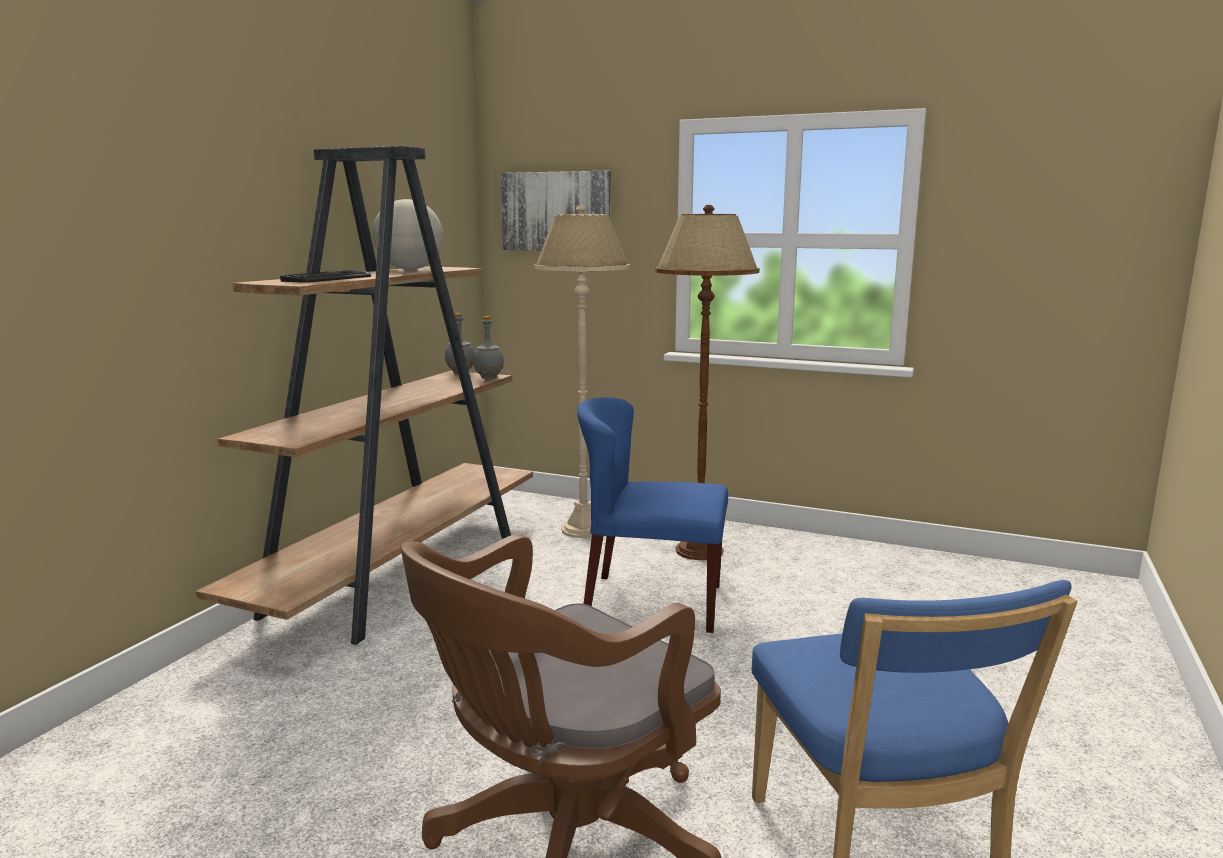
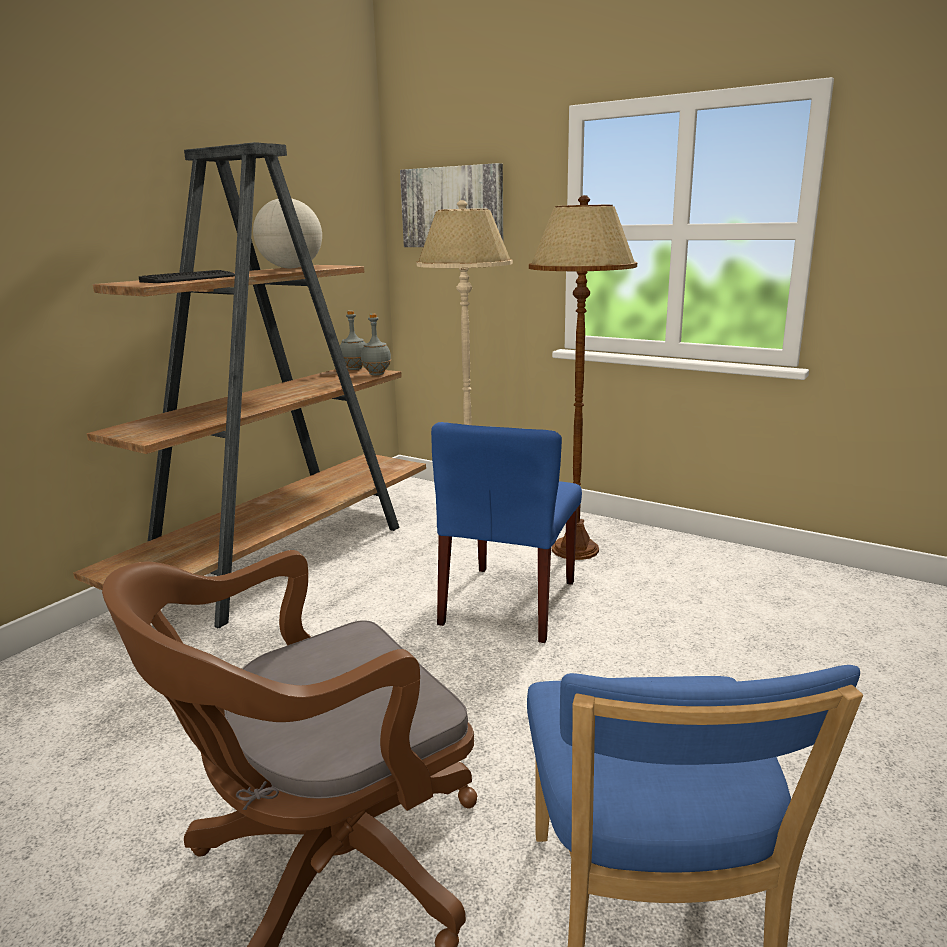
camera: 10 degrees right, 5 degrees up
(652, 603) = (509, 603): blue chair -> blue chair turned 90 degrees counterclockwise

